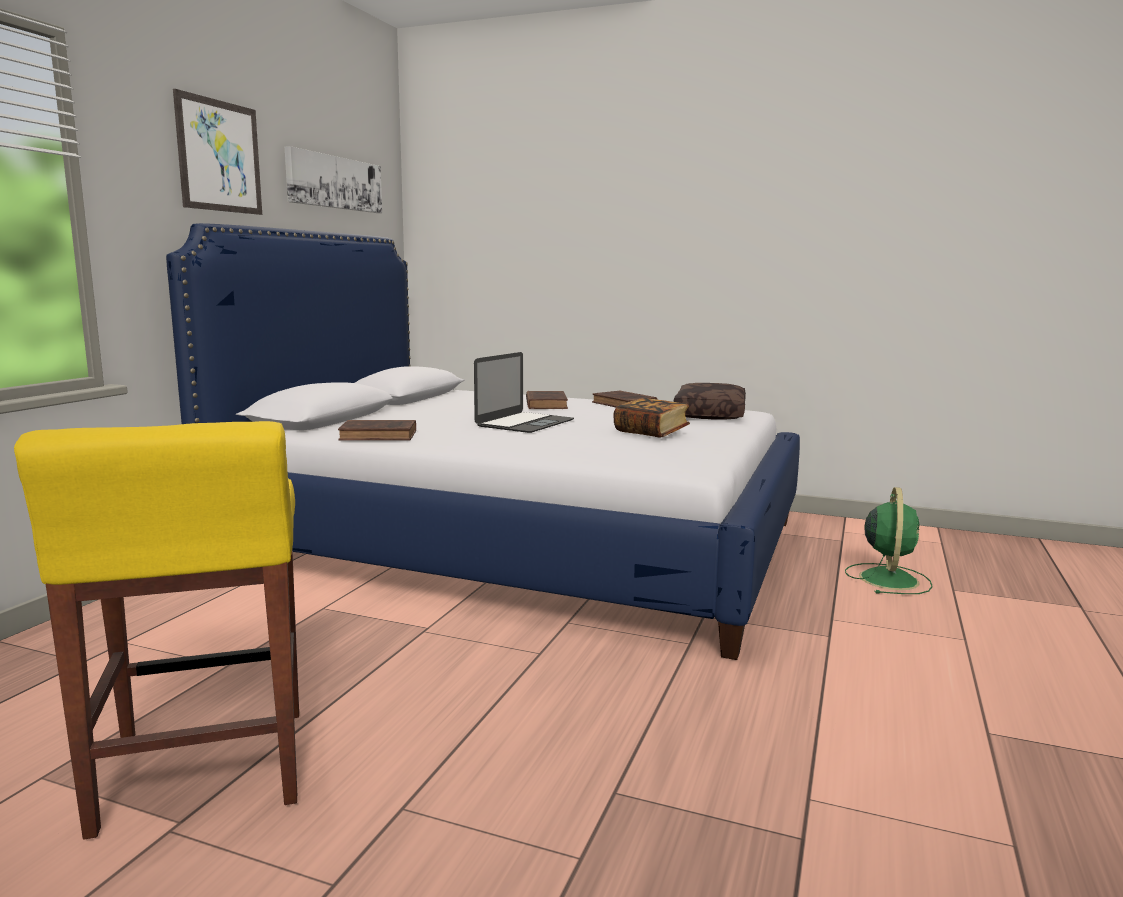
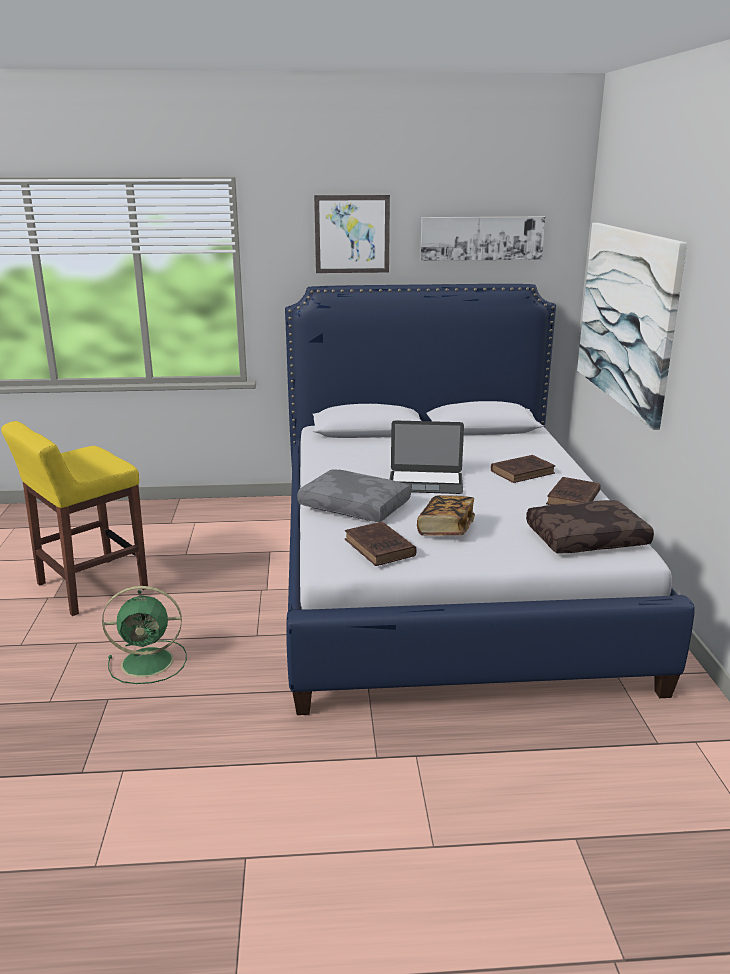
camera: 65 degrees right, 10 degrees up
(380, 435) = (332, 457): brown book -> brown book (380, 548)
(523, 255) = (626, 317): none -> picture
(551, 445) = (356, 506): none -> grey pillow
(888, 578) = (562, 786): green fan -> green fan (150, 662)

